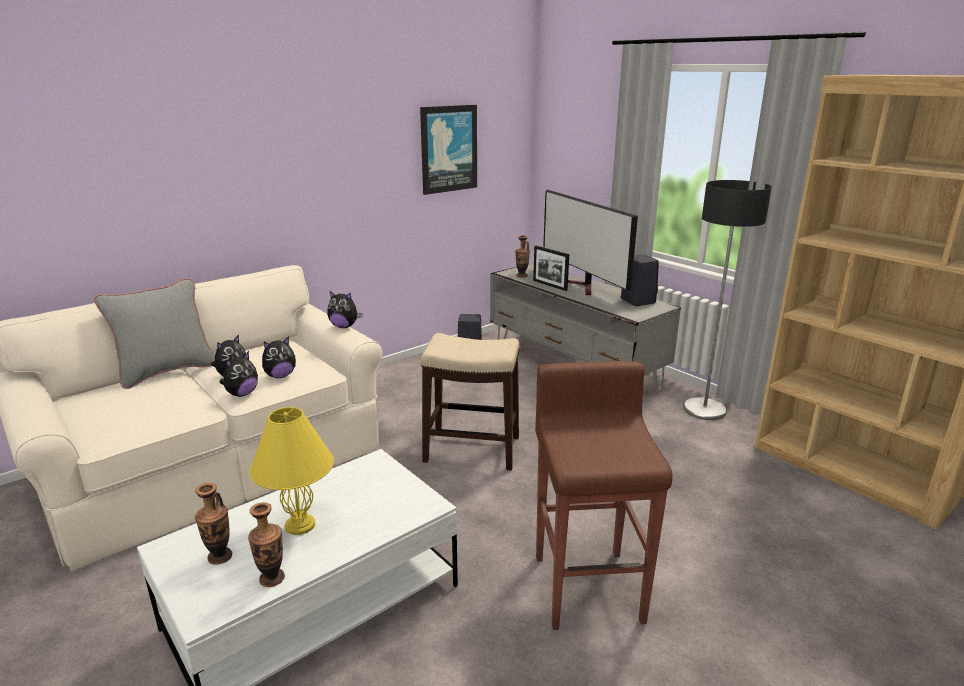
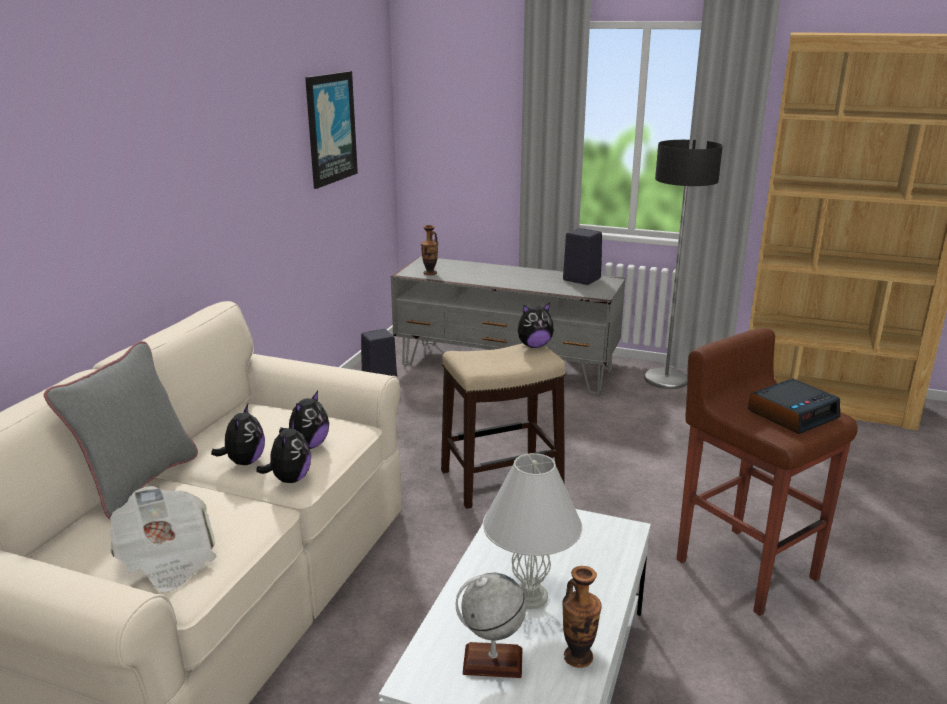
camera: 30 degrees left, 0 degrees up
(116, 420) = (167, 560): none -> newspaper
(220, 557) = (492, 661): vase -> globe
(301, 525) = (530, 596): yellow table lamp -> white table lamp
(344, 326) = (334, 367): plush toy -> plush toy (534, 346)
(550, 285) = (474, 278): picture frame -> none
(582, 287) = (509, 274): television -> none
(613, 448) = (792, 414): none -> alarm clock

